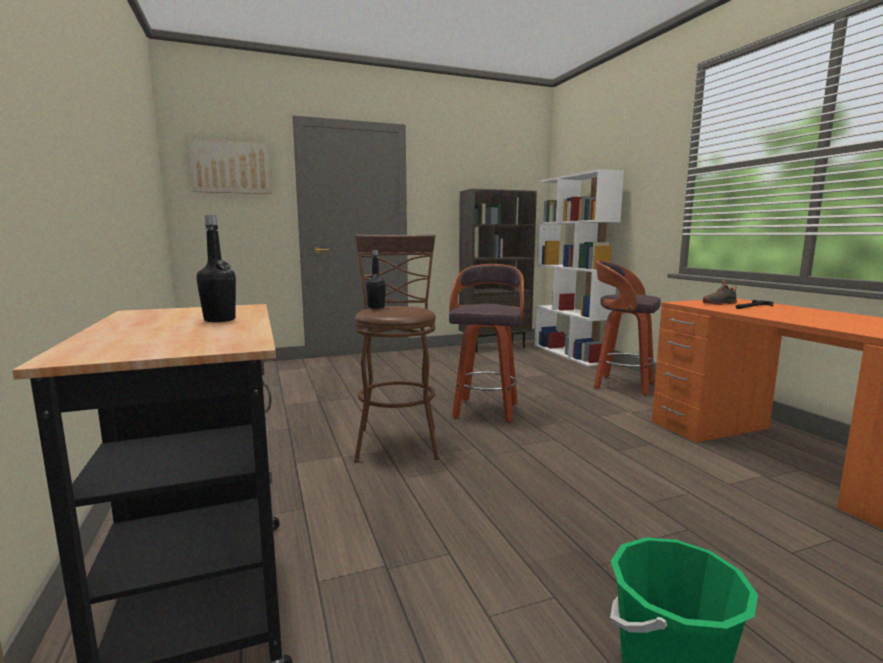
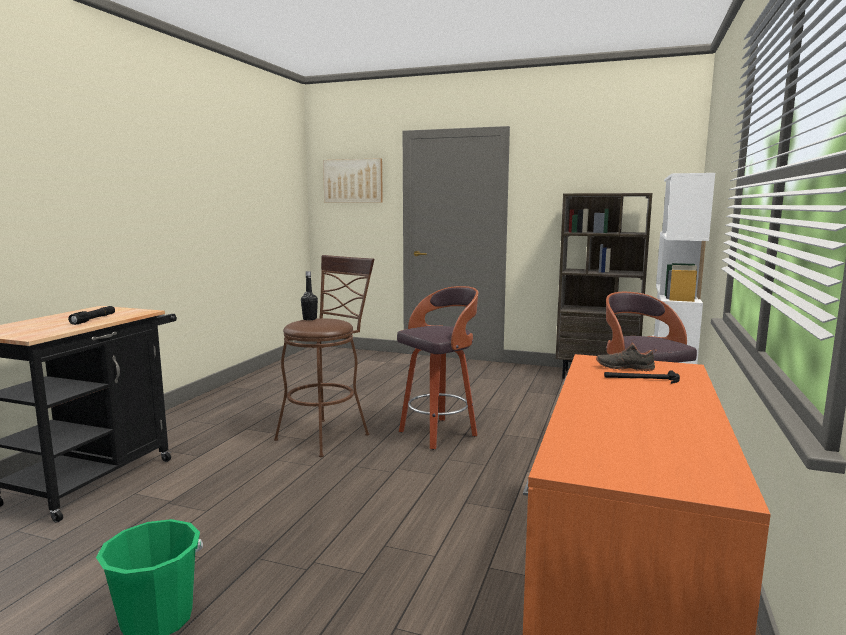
camera: 40 degrees right, 0 degrees up
(219, 320) = (93, 319): black bottle -> black flashlight

